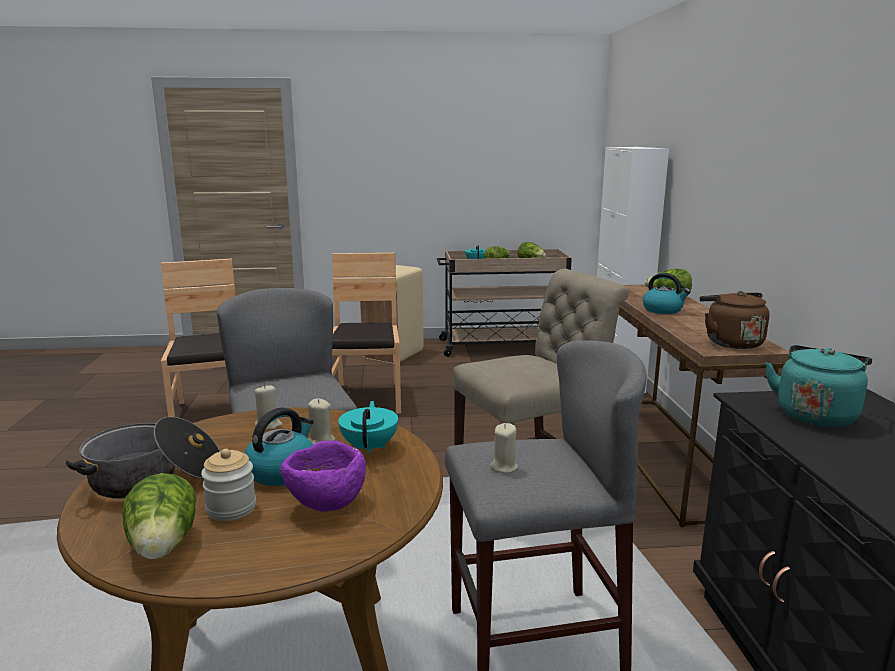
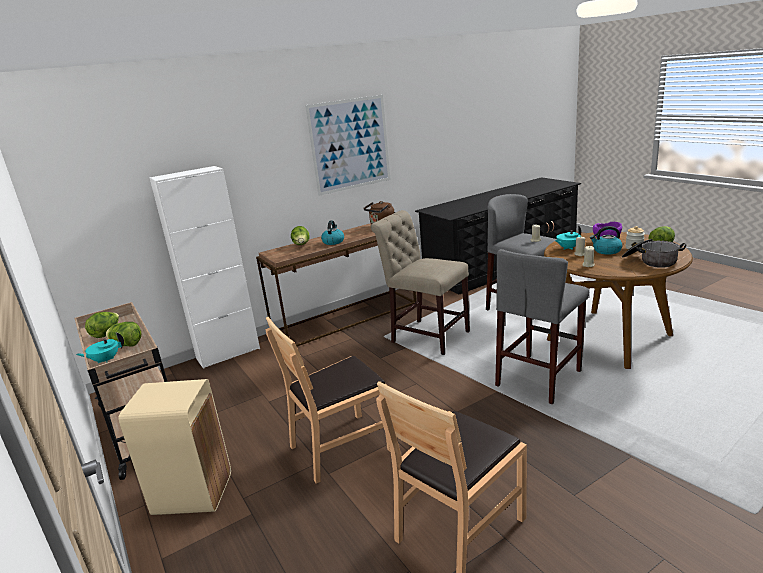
camera: 115 degrees left, 5 degrees up
(794, 162) = (350, 144): none -> picture
(815, 414) = (452, 210): turquoise kettle -> none

